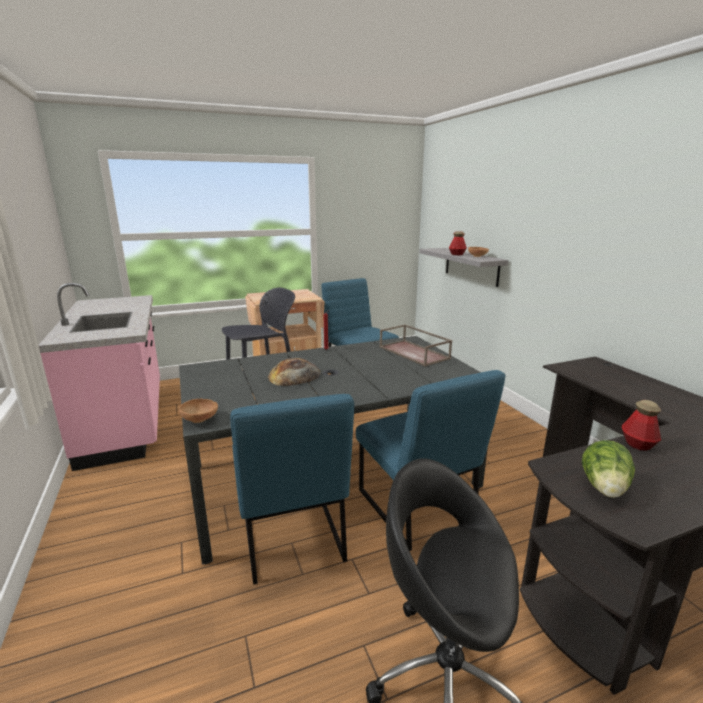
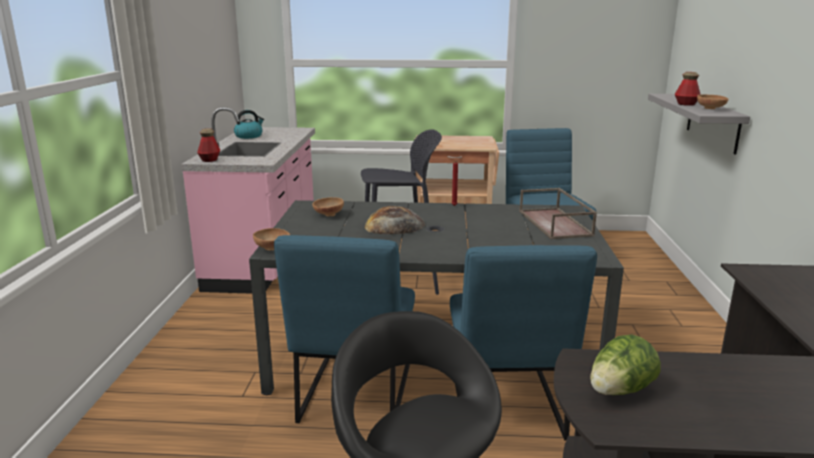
camera: 25 degrees right, 0 degrees up
(92, 309) = (249, 136): none -> kettle
(225, 375) = (328, 215): none -> brown bowl
(637, 444) = (729, 365): bottle -> bottle (209, 160)

